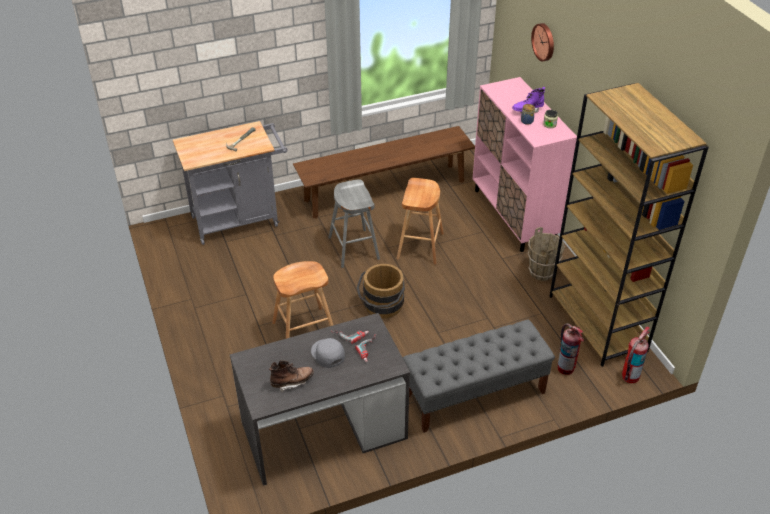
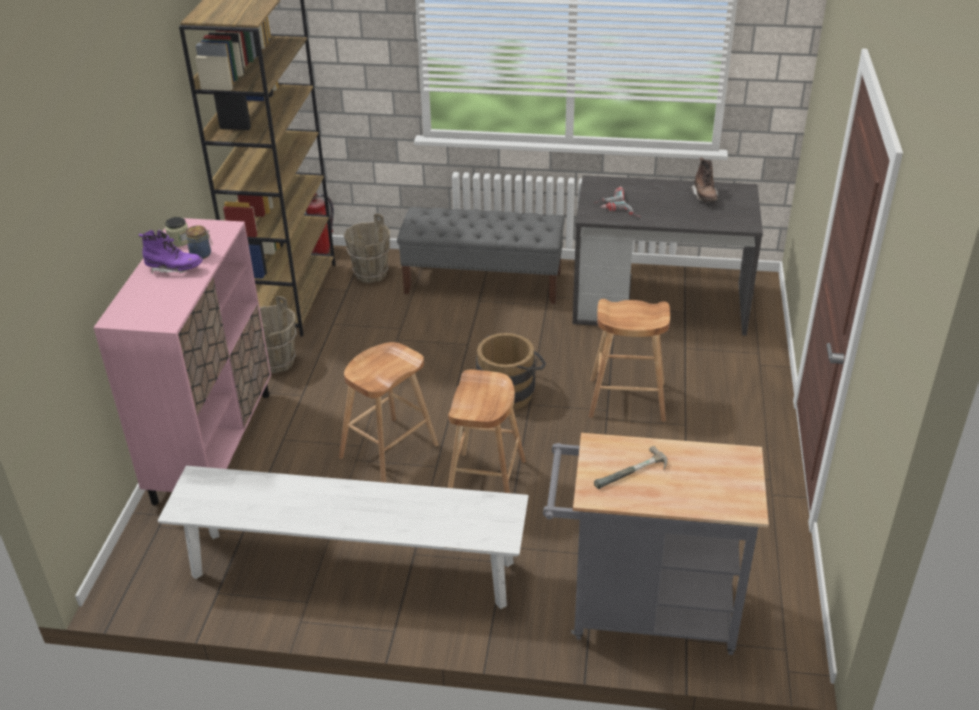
camera: 150 degrees left, 5 degrees down
(292, 382) = (704, 196): brown boot -> brown boot turned 105 degrees counterclockwise
(327, 354) = (655, 206): grey cap -> none
(354, 248) = (486, 483): grey stool -> brown stool
(385, 191) = (352, 569): brown bench -> white bench
(544, 42) = (82, 211): wall clock -> none
(565, 368) = (370, 274): fire extinguisher -> brown bucket

